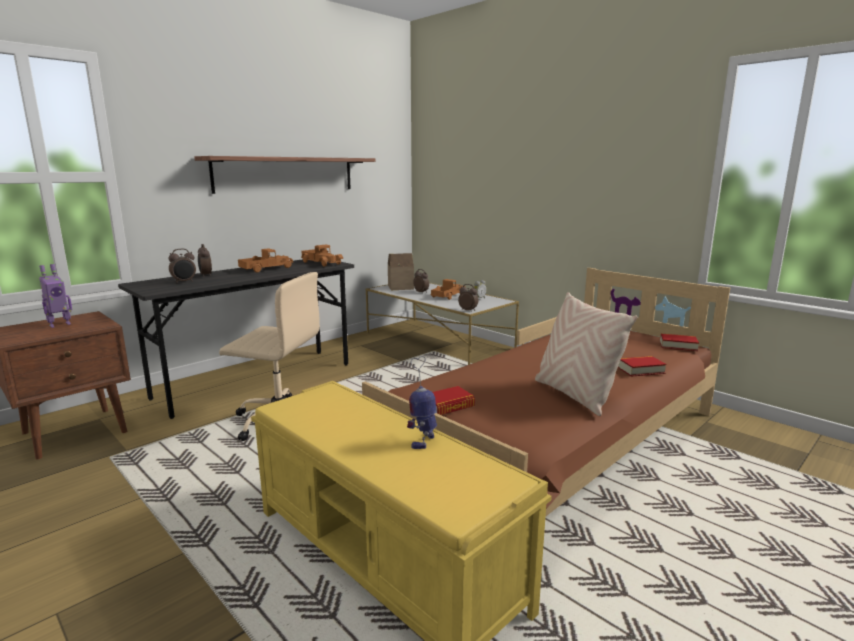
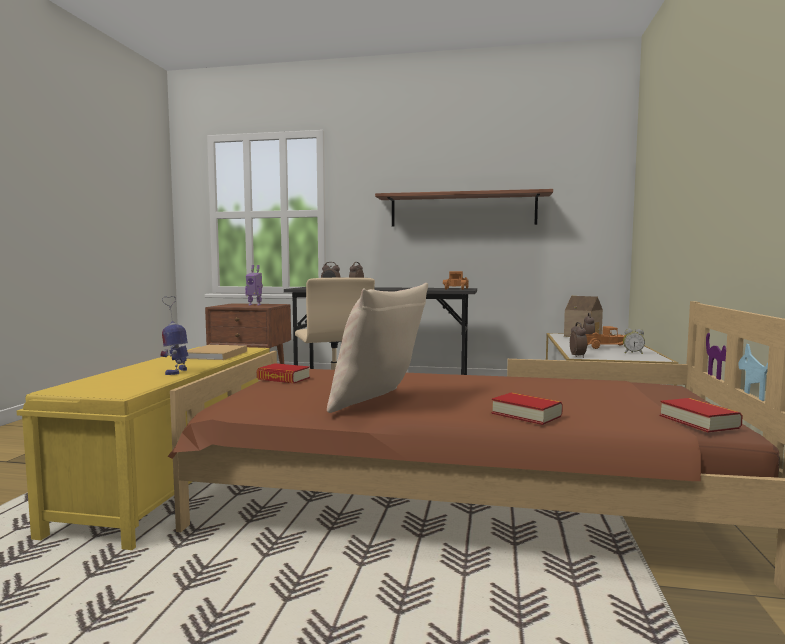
camera: 55 degrees right, 10 degrees down
(266, 269) = (404, 288): toy truck -> none
(344, 409) = (215, 355): none -> beige book
(423, 440) = (177, 371): toy robot -> toy robot turned 75 degrees counterclockwise

